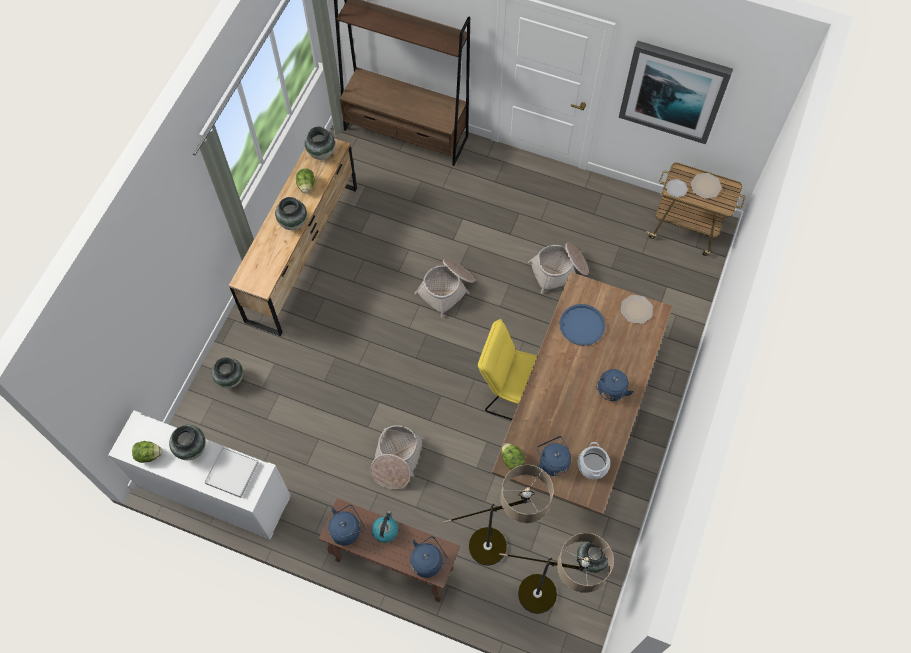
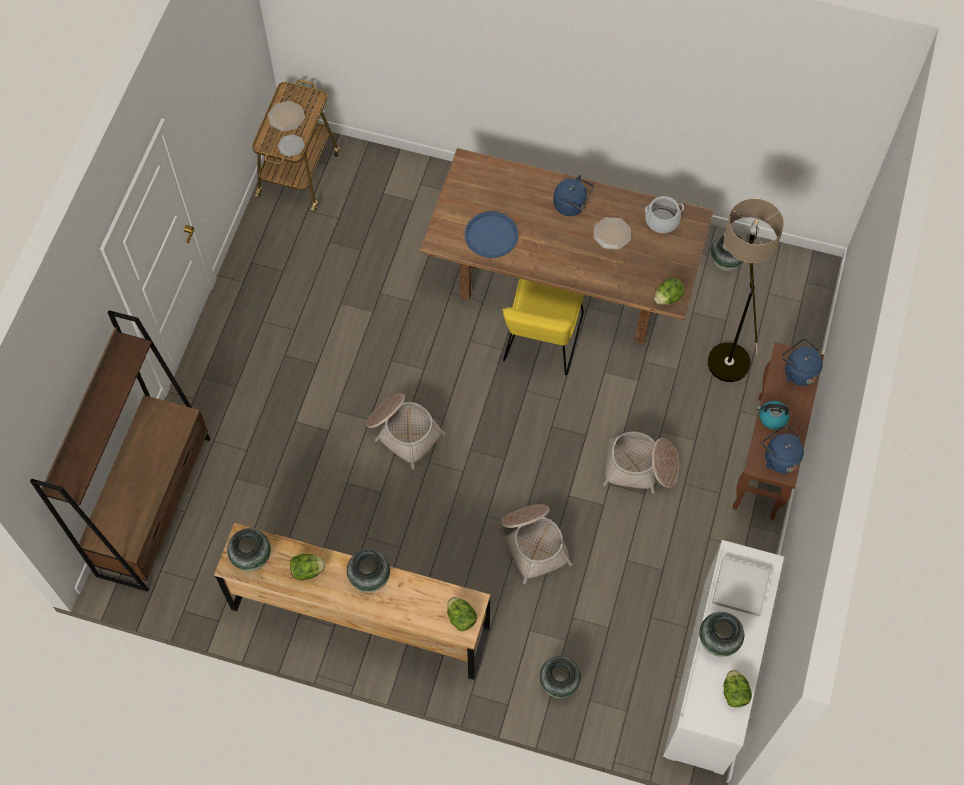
camera: 95 degrees left, 0 degrees up
(252, 278) = (461, 618): none -> lettuce
(552, 461) = (663, 258): blue kettle -> none
(552, 600) = (775, 297): floor lamp -> none
(559, 271) = (368, 305): basket -> basket (534, 543)
(636, 309) = (465, 182): plate -> plate (611, 233)
(673, 91) = (212, 98): picture -> none

